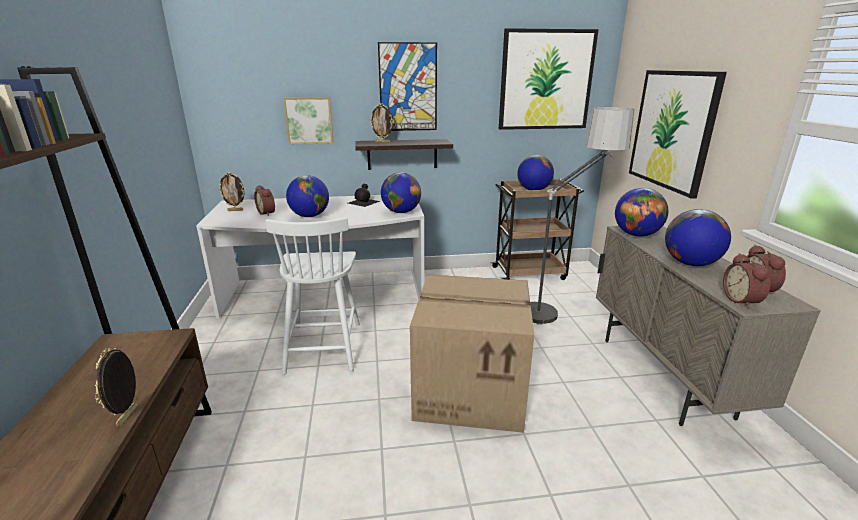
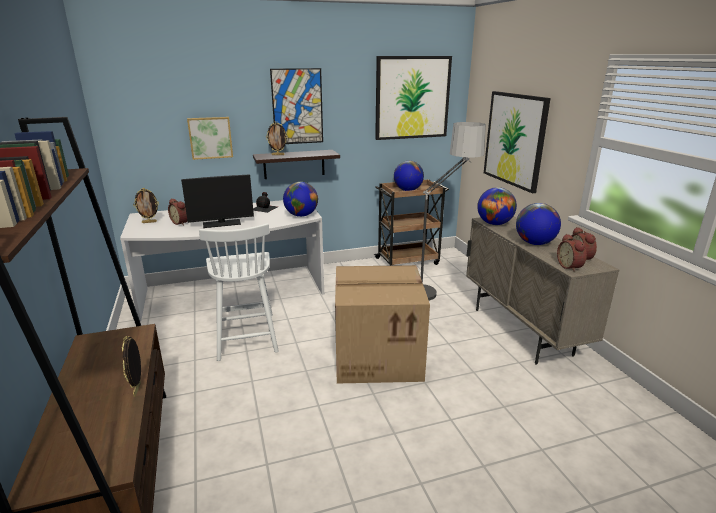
camera: 10 degrees left, 0 degrees up
(310, 216) = (221, 223): globe -> monitor

